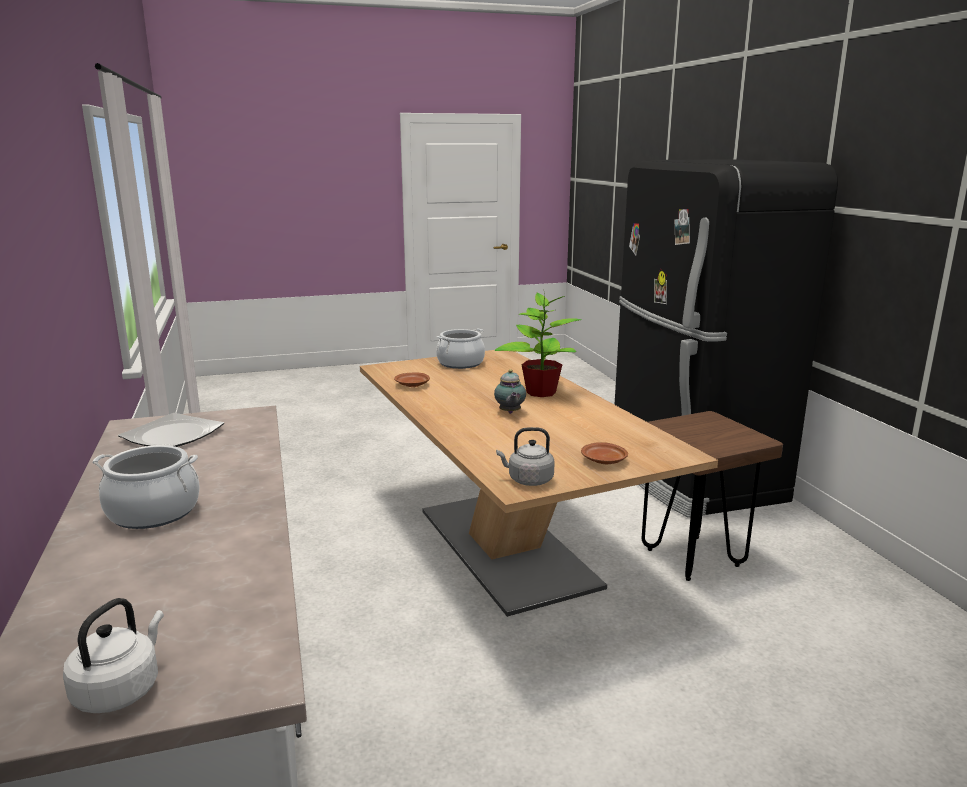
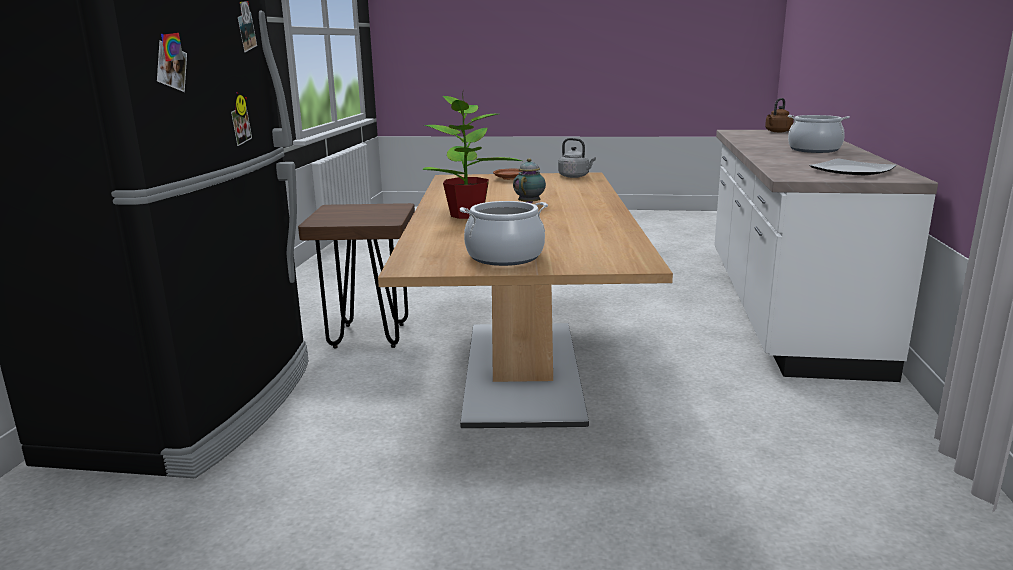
camera: 155 degrees left, 0 degrees up
(120, 690) = (777, 131): white kettle -> brown kettle
(412, 385) = (607, 235): brown plate -> none

